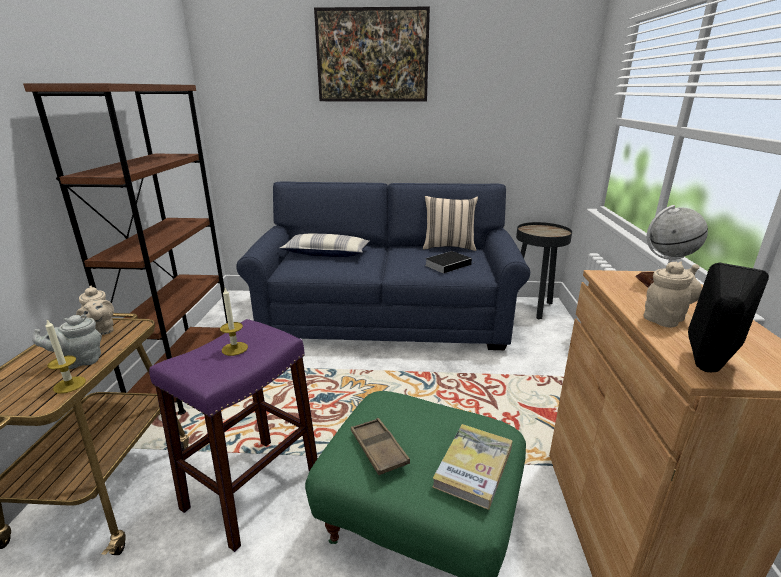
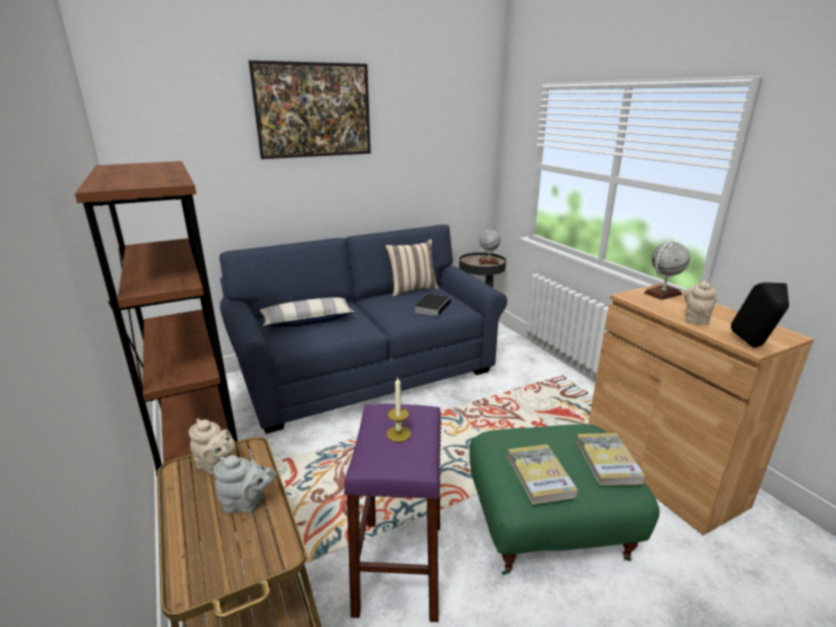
camera: 30 degrees left, 0 degrees up
(69, 385) = (280, 526): candle -> none
(79, 361) = (247, 503): grey teapot -> grey teapot turned 120 degrees counterclockwise
(378, 449) = (540, 476): brown tray -> book
(549, 233) = (488, 262): none -> globe

